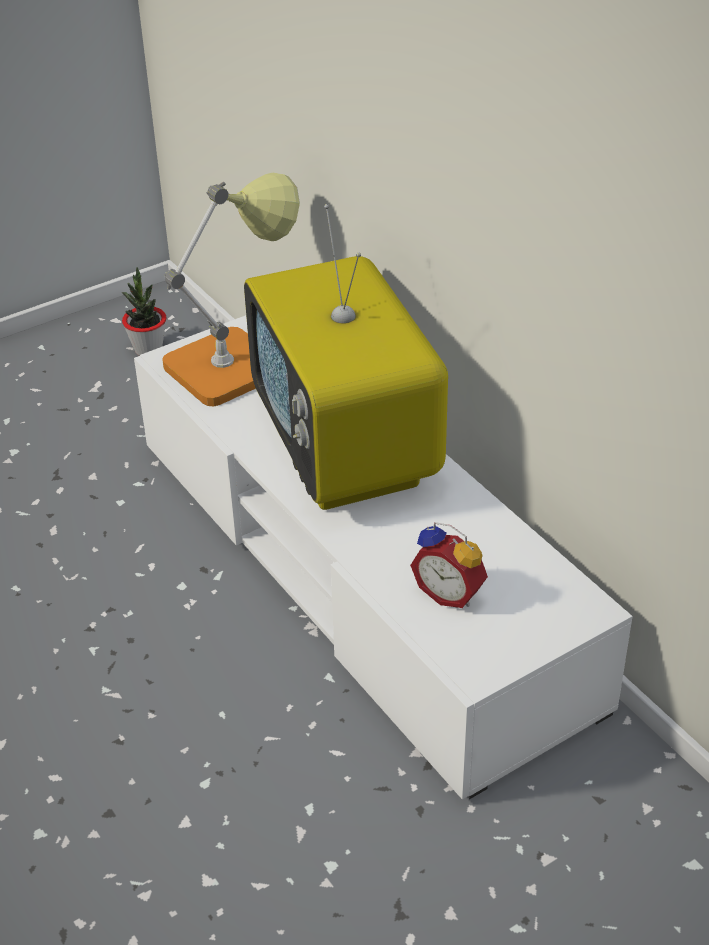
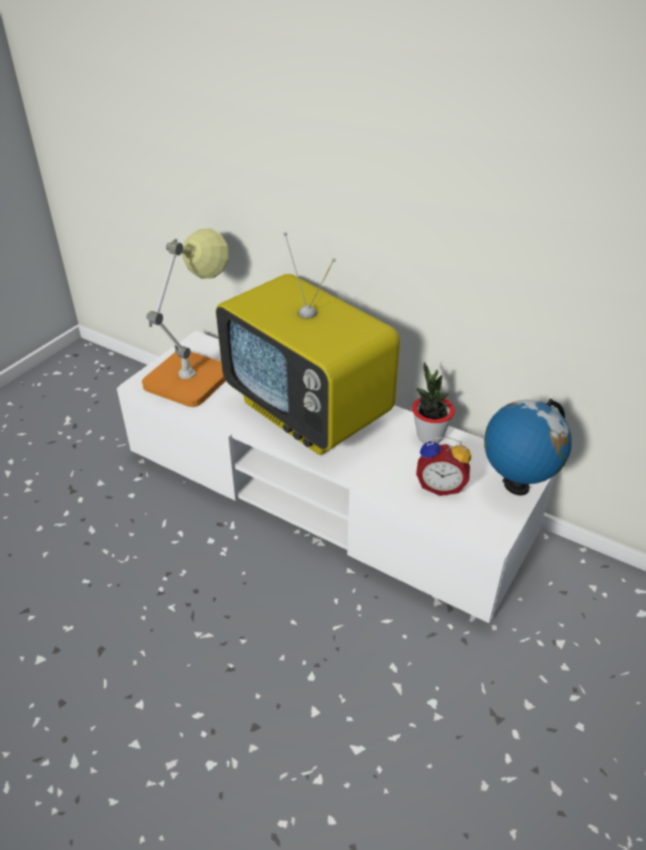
camera: 25 degrees left, 0 degrees up
(148, 349) = (92, 386): potted plant -> potted plant (429, 435)
(553, 623) = (516, 485): none -> globe

